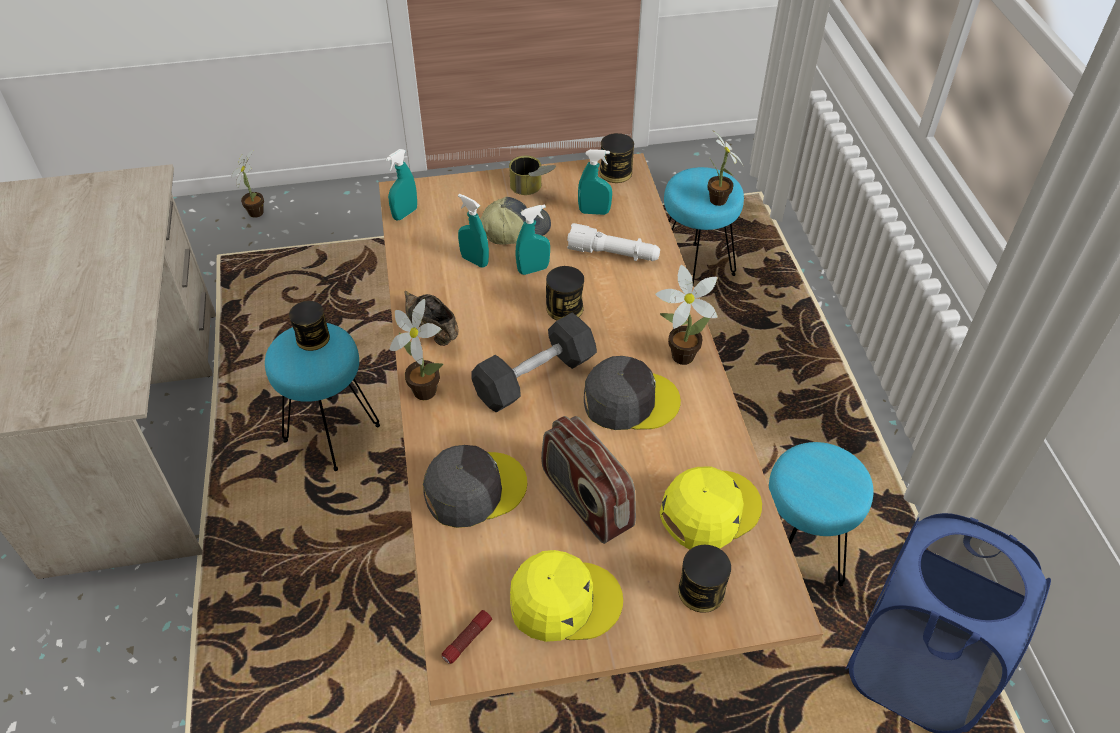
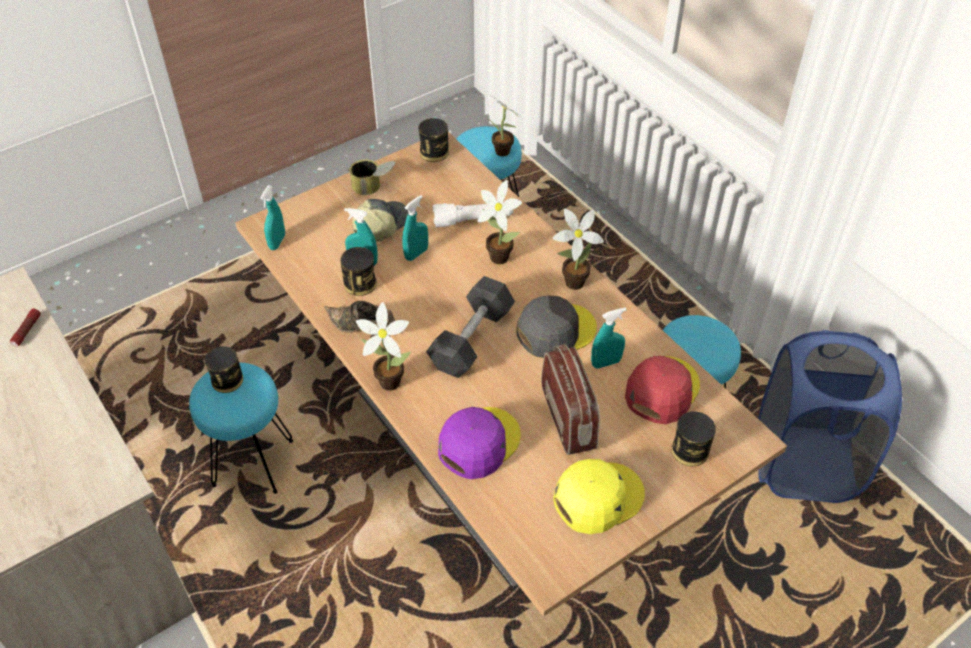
camera: 25 degrees left, 0 degrees up
(256, 211) = (58, 291): potted plant -> potted plant (497, 255)
(467, 640) = (544, 556): flashlight -> flashlight (27, 331)
(474, 489) = (478, 443): grey cap -> purple cap
(564, 308) = (461, 276): can -> can (360, 283)
(586, 500) = (568, 418): radio -> radio turned 135 degrees counterclockwise
(594, 212) = (436, 190): turquoise spray bottle -> turquoise spray bottle (606, 363)
(709, 510) = (661, 390): yellow cap -> red cap

